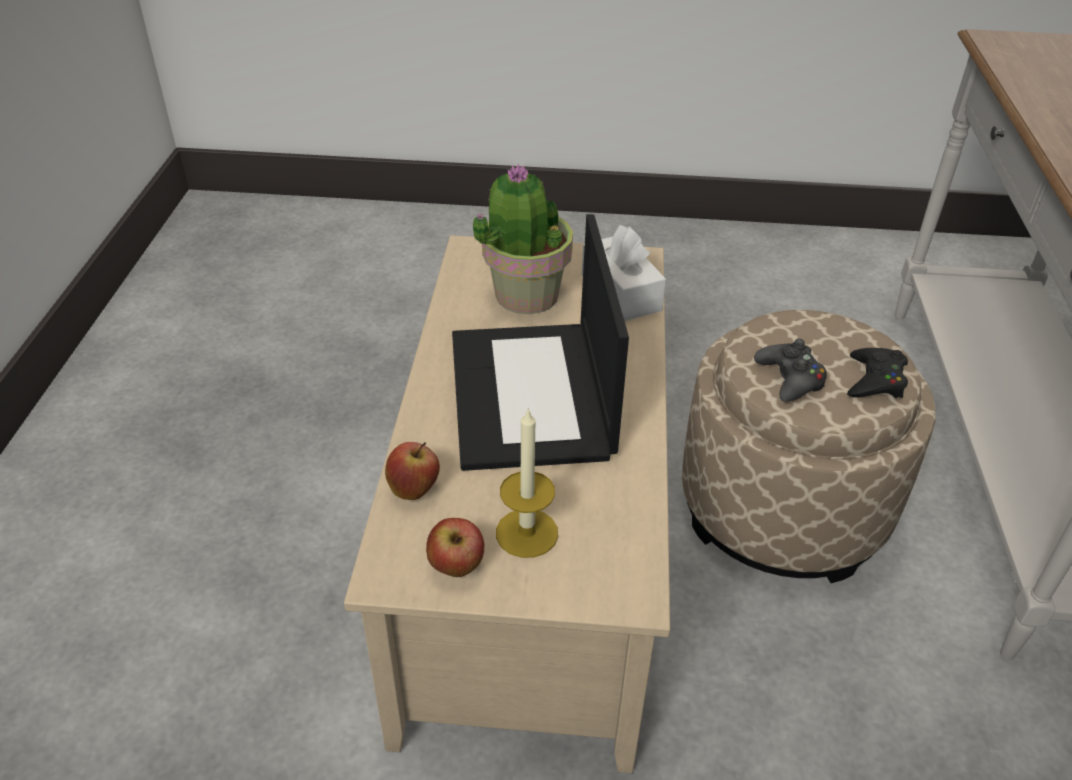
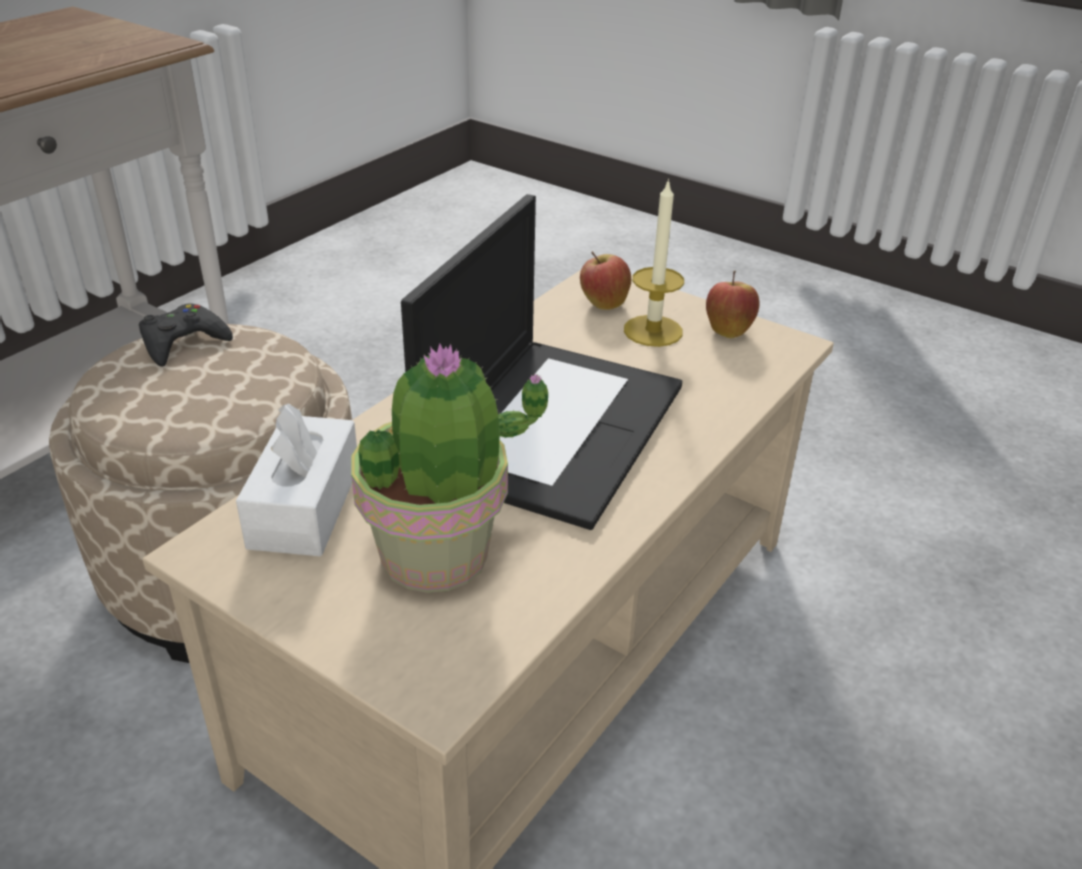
camera: 150 degrees left, 5 degrees down
(414, 489) = (737, 389): apple -> apple (603, 304)
(790, 379) = (256, 371): black game controller -> none

